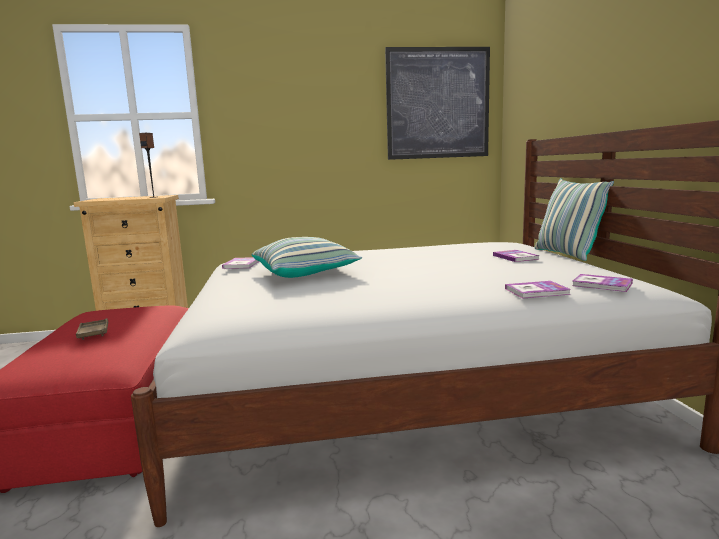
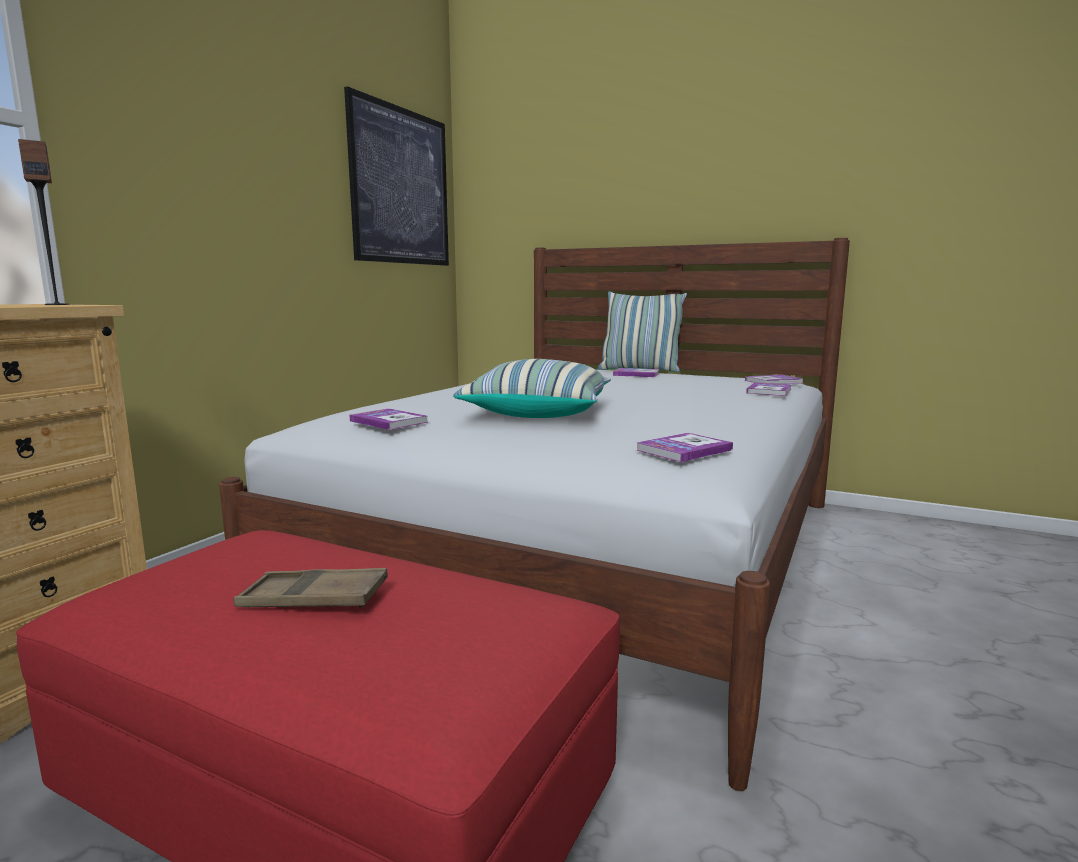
camera: 55 degrees left, 0 degrees up
(237, 311) = (684, 450): none -> book

